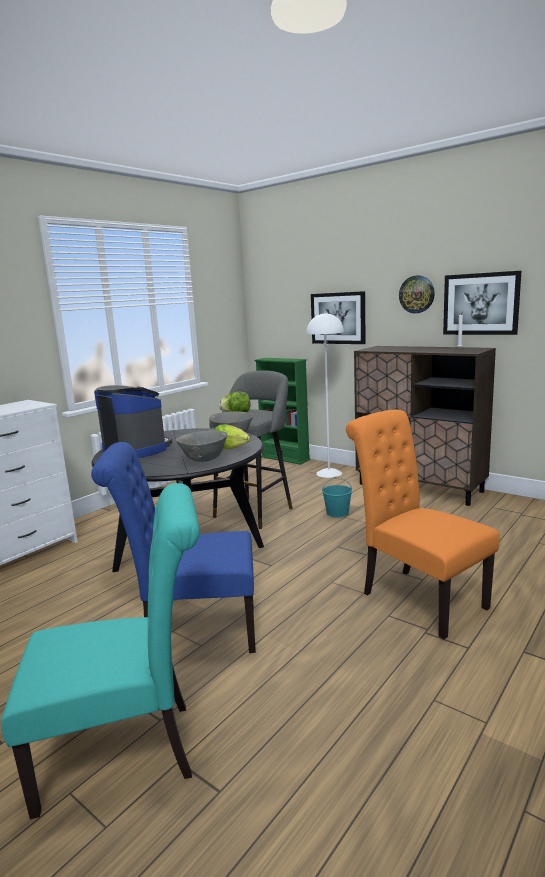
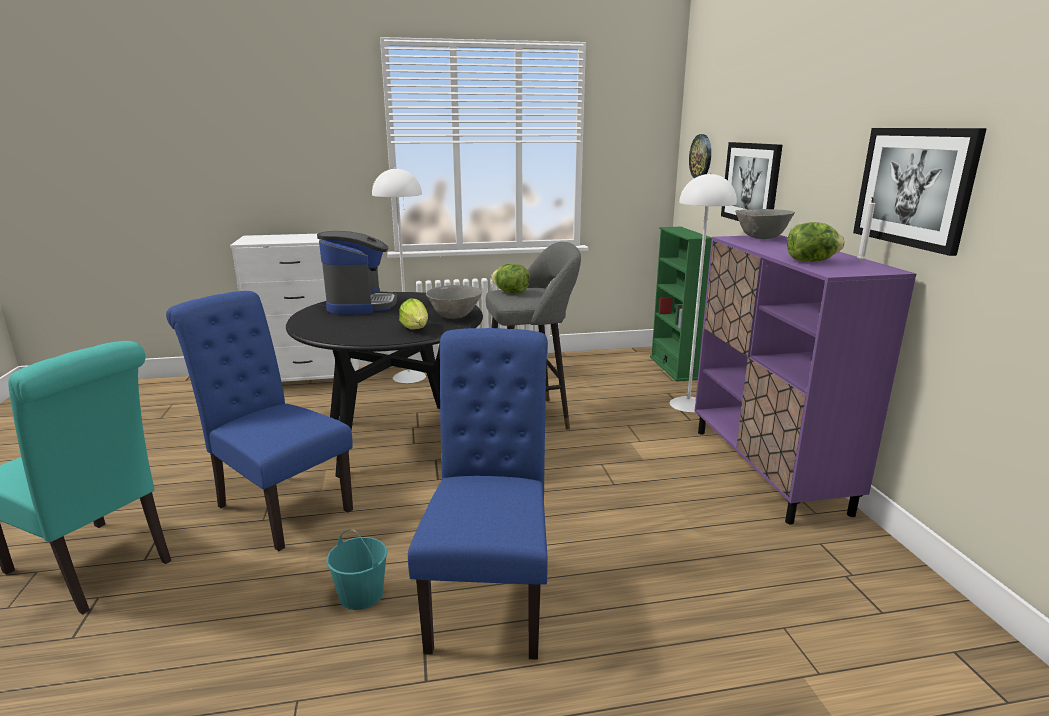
camera: 40 degrees right, 5 degrees up
(113, 521) = (409, 377): none -> white floor lamp
(204, 460) = (364, 333): grey bowl -> grey bowl (761, 238)
(337, 513) = (603, 455): turquoise bucket -> turquoise bucket (360, 594)
(416, 294) = (837, 157): wall clock -> wall clock (701, 157)
(417, 597) = (490, 594): orange chair -> blue chair
(420, 488) = (767, 469): brown cabinet -> purple cabinet
(444, 351) = (811, 261): none -> lettuce

